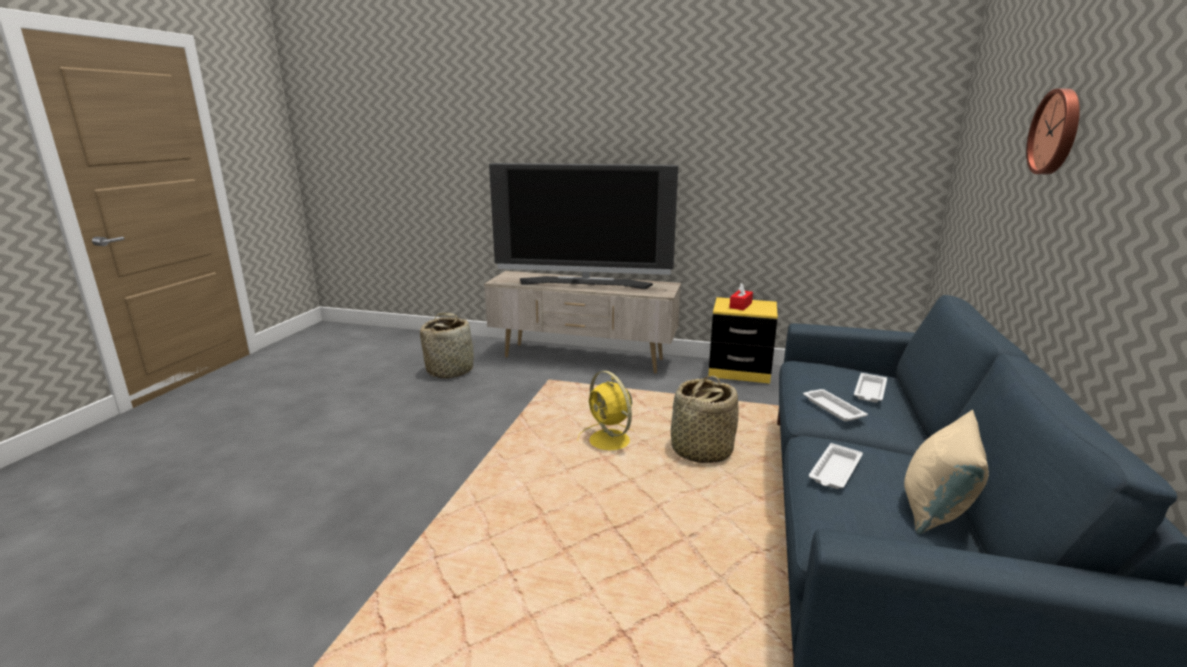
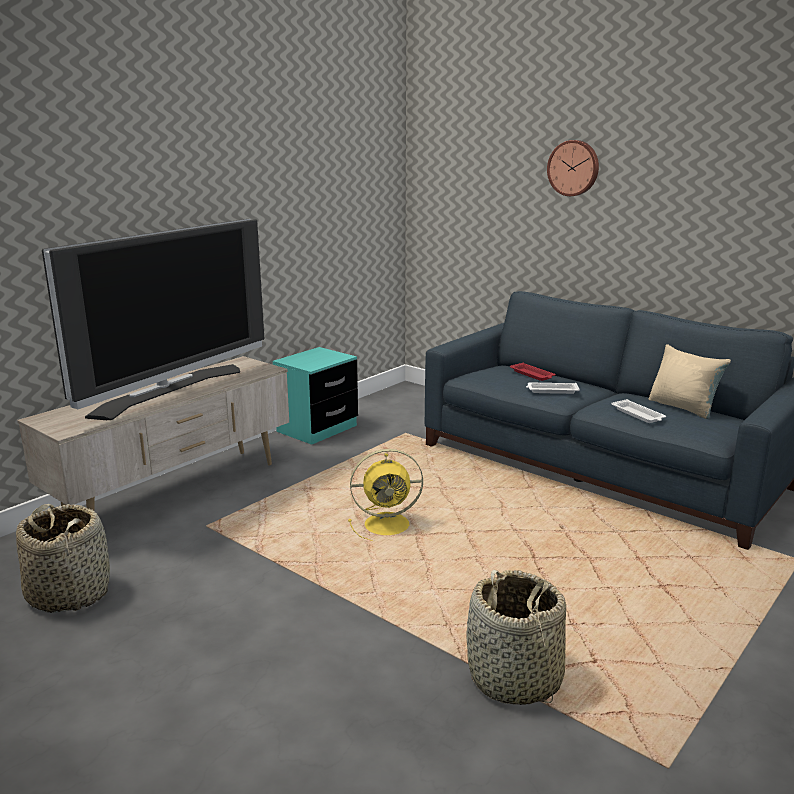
camera: 65 degrees left, 0 degrees up
(700, 450) = (442, 488): basket -> basket (514, 679)
(739, 371) = (317, 429): yellow nightstand -> turquoise nightstand
(740, 305) = (311, 359): red tissue box -> none
(869, 391) = (532, 375): white tray -> red tray

